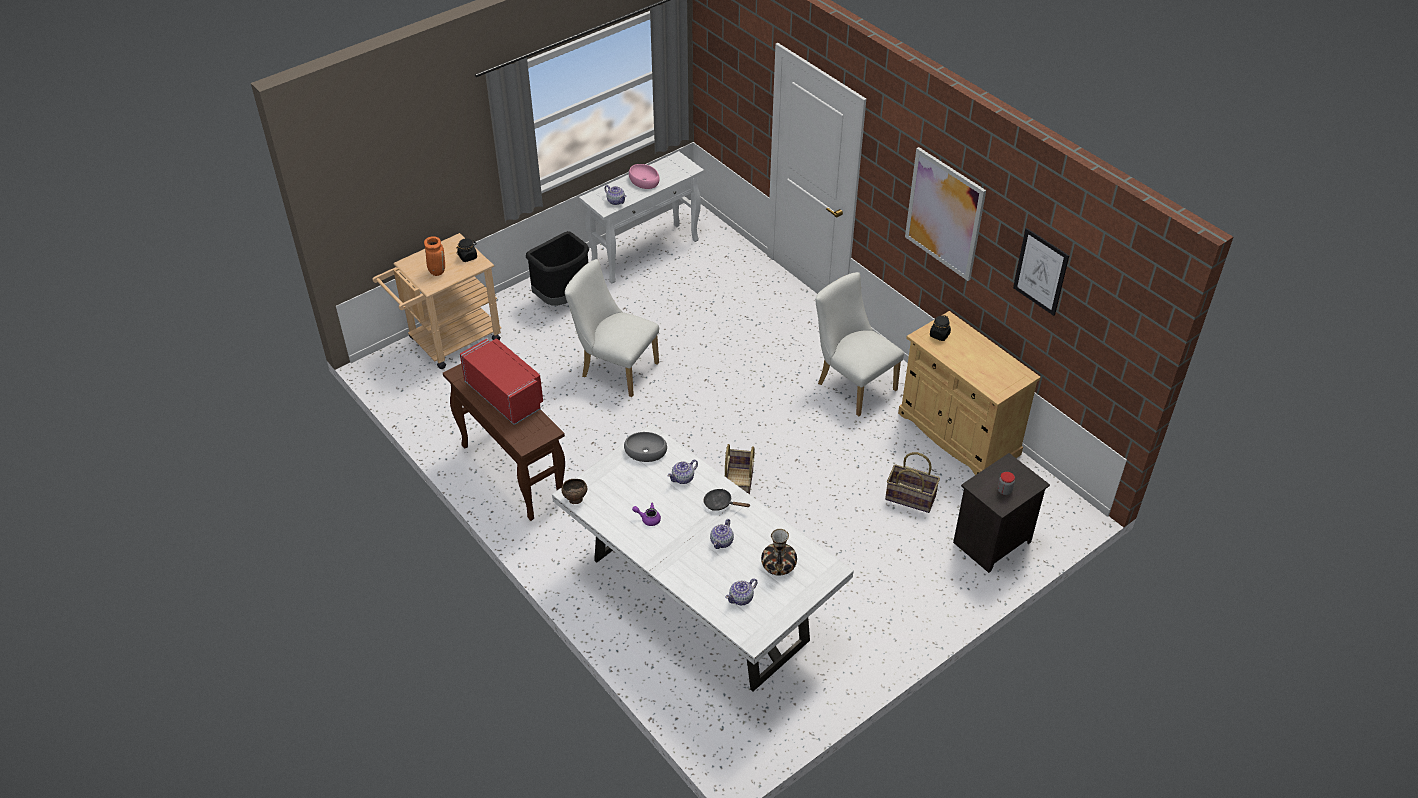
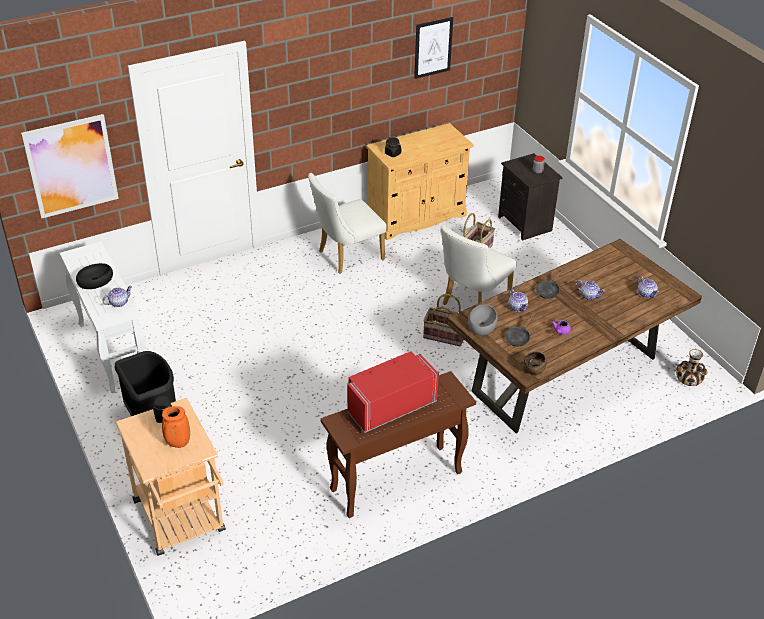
camera: 80 degrees left, 5 degrees down
(614, 369) = (275, 393): white chair -> white chair (472, 303)
(629, 483) = (518, 338): none -> black frying pan
(643, 181) = (95, 281): pink bowl -> black bowl
(700, 600) = (564, 374): white dining table -> brown dining table
(778, 565) = (614, 271): vase -> vase (689, 379)
(944, 214) = (344, 73): picture -> picture (71, 166)

